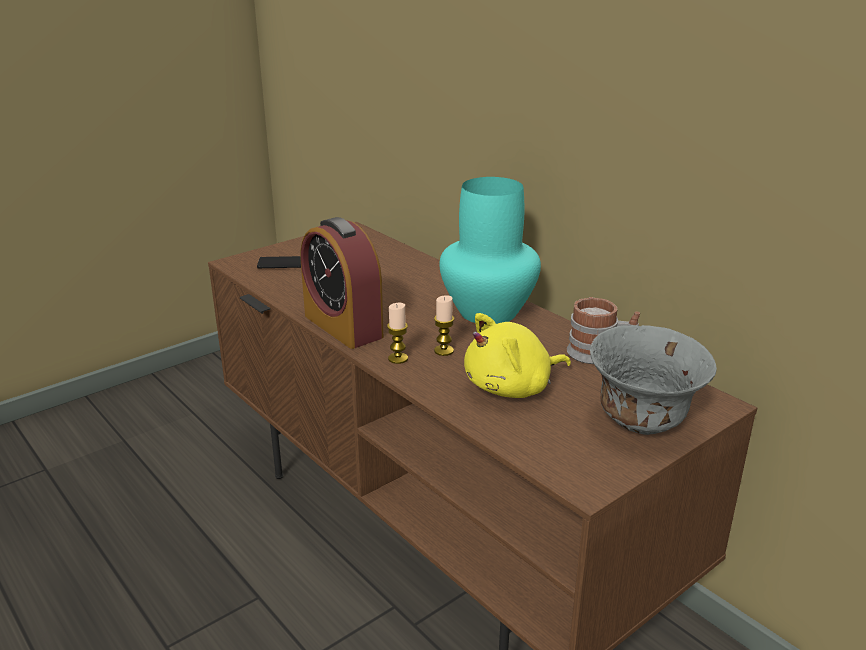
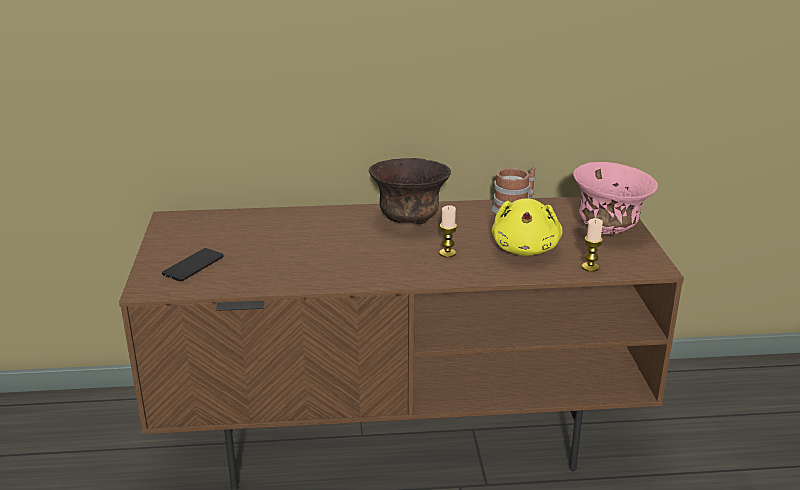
camera: 55 degrees left, 0 degrees up
(343, 326) = (356, 277): alarm clock -> none
(398, 358) = (437, 272): candle -> candle (590, 267)
(486, 311) = (408, 220): turquoise vase -> brown bowl
(642, 423) = (608, 228): grey bowl -> pink bowl

